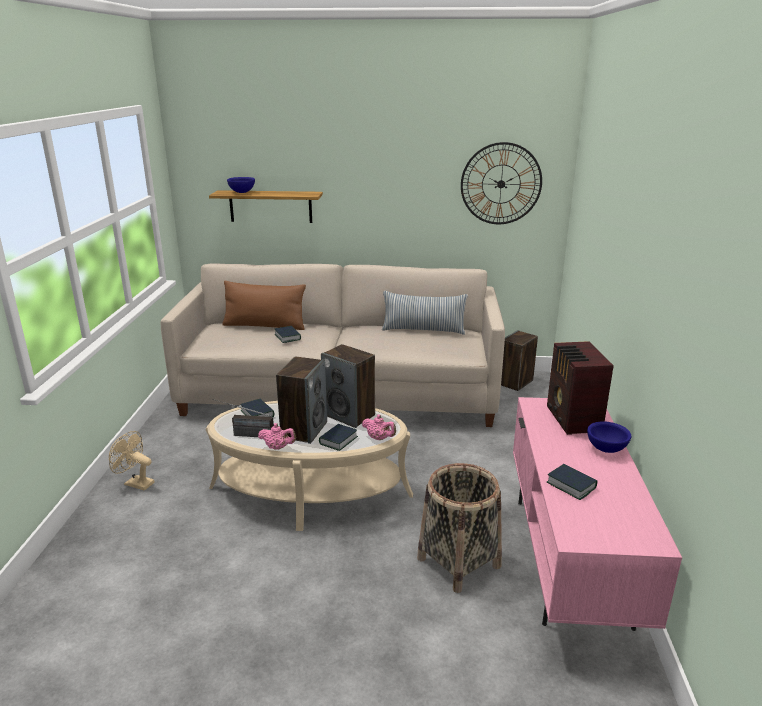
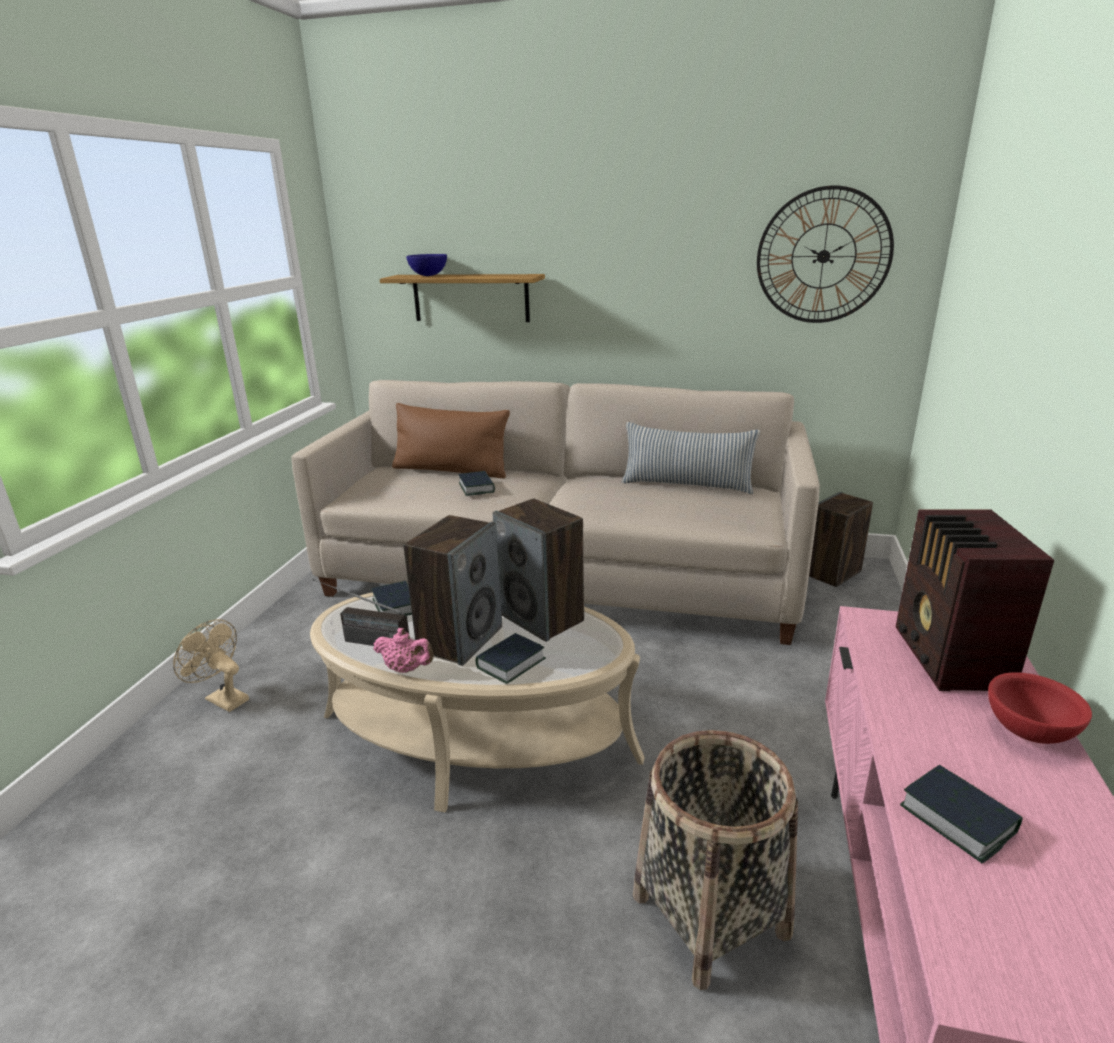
camera: 10 degrees right, 0 degrees up
(379, 438) = (581, 665): pink teapot -> none
(606, 448) = (1027, 731): blue bowl -> red bowl

